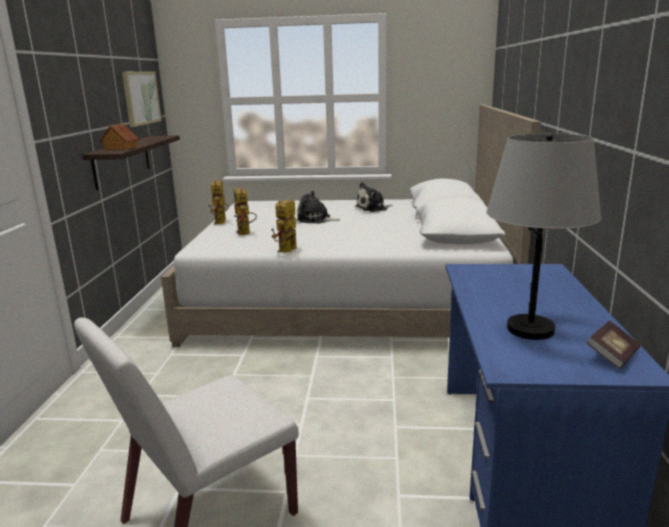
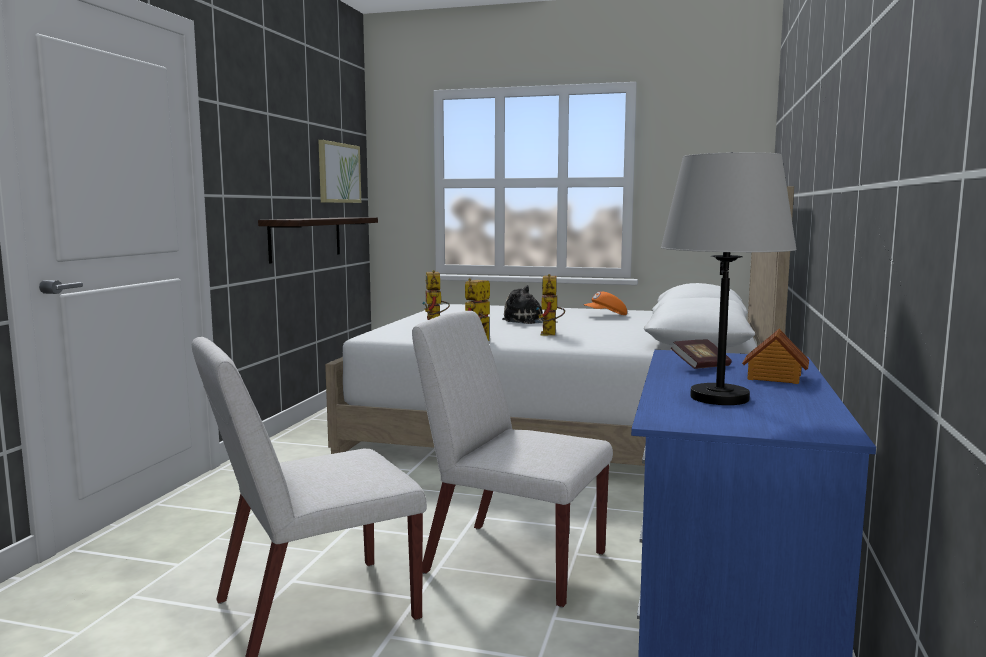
camera: 10 degrees right, 10 degrees down
(120, 148) = (302, 218): toy house -> toy house (774, 377)
(221, 223) = (412, 318): toy robot -> toy robot (550, 334)
(350, 443) = (512, 562): none -> white chair
(373, 208) = (606, 315): plush toy -> orange cap
(612, 355) = (807, 421): book -> book (701, 366)

